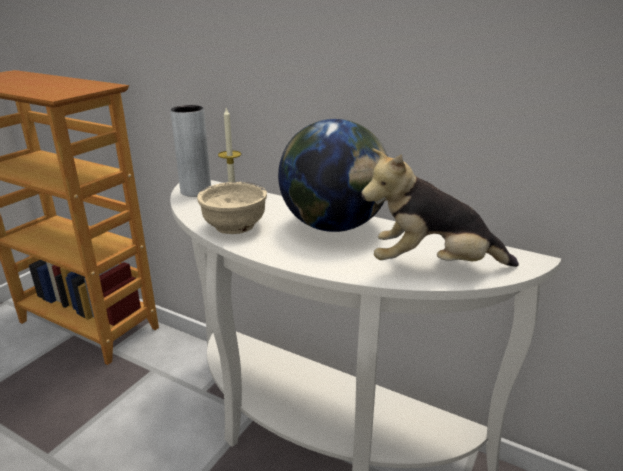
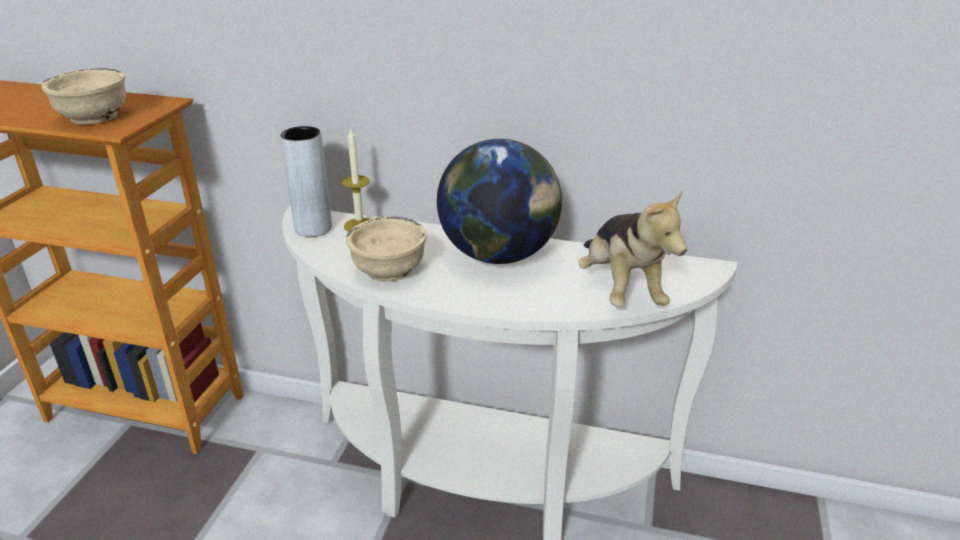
camera: 15 degrees left, 5 degrees up
(51, 90) = (95, 117): none -> beige bowl
(432, 266) = (620, 289): plush toy -> plush toy turned 90 degrees counterclockwise

